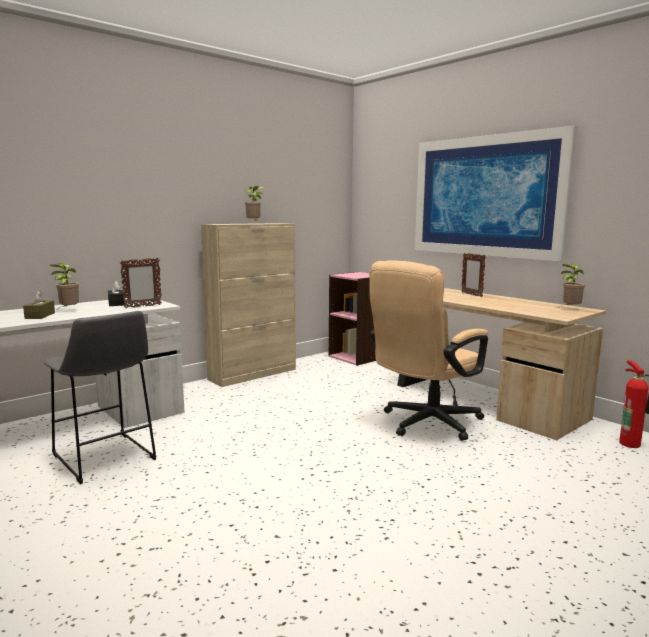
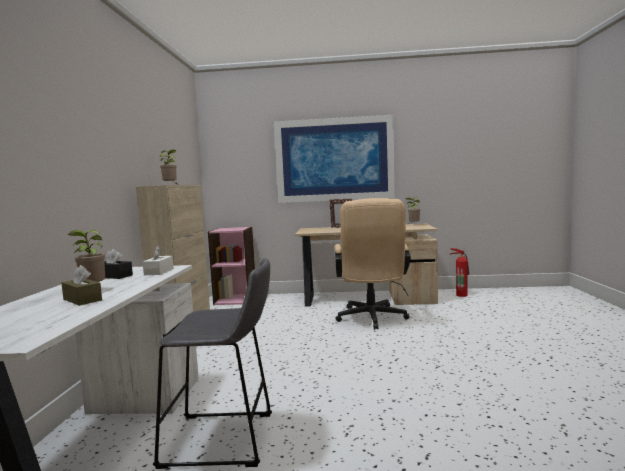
camera: 45 degrees left, 5 degrees down
(142, 306) = (159, 271): picture frame -> white tissue box

